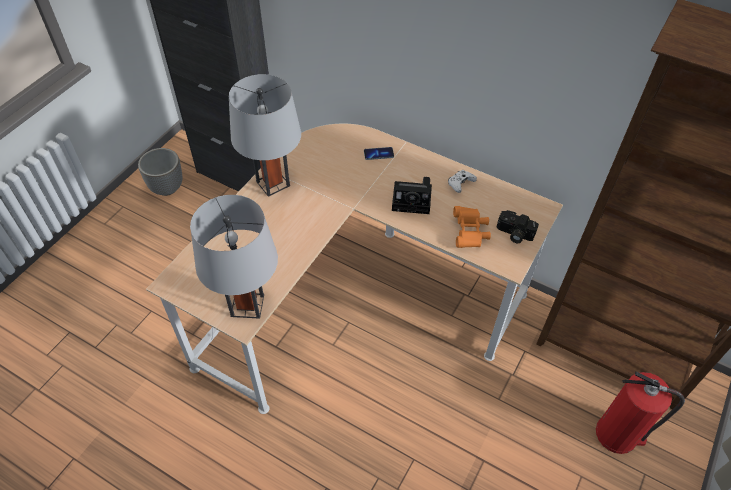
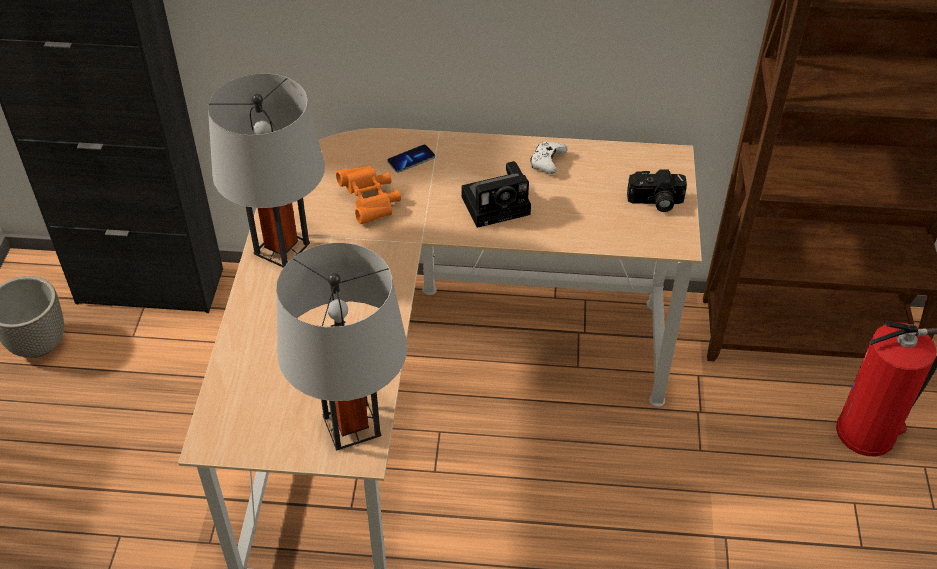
camera: 25 degrees left, 5 degrees down
(470, 233) = (599, 220): orange binoculars -> orange binoculars (370, 202)

